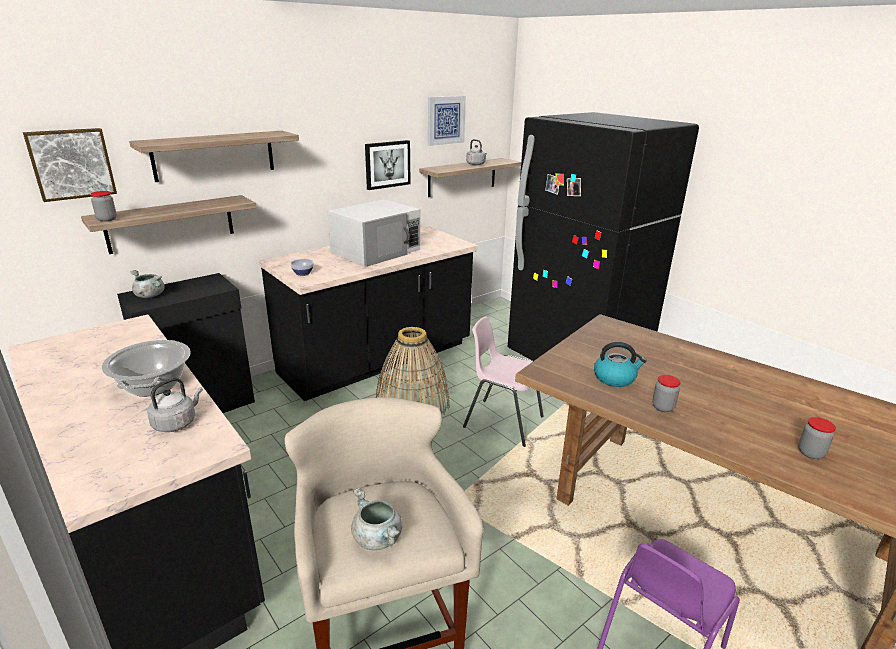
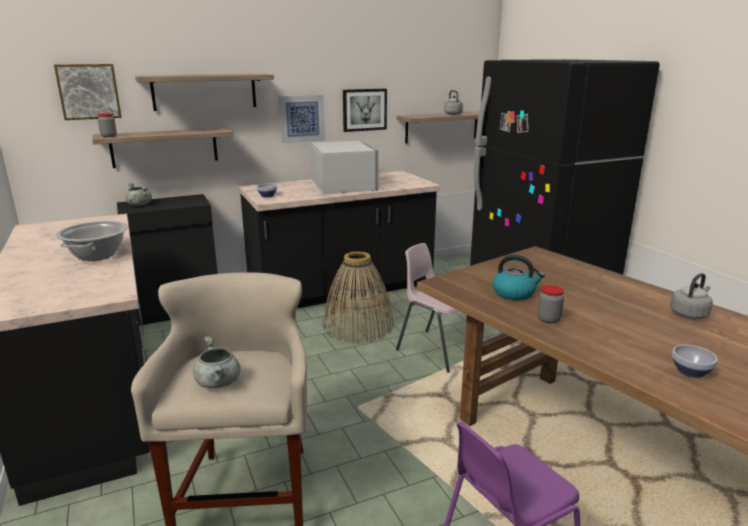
camera: 15 degrees right, 5 degrees down
(177, 423) = (96, 278): grey kettle -> grey kettle (689, 314)
(376, 251) = (343, 184): white microwave -> white microwave turned 75 degrees counterclockwise
(445, 120) = (424, 72): picture -> picture (301, 118)
(810, 453) = (691, 371): jar -> bowl

